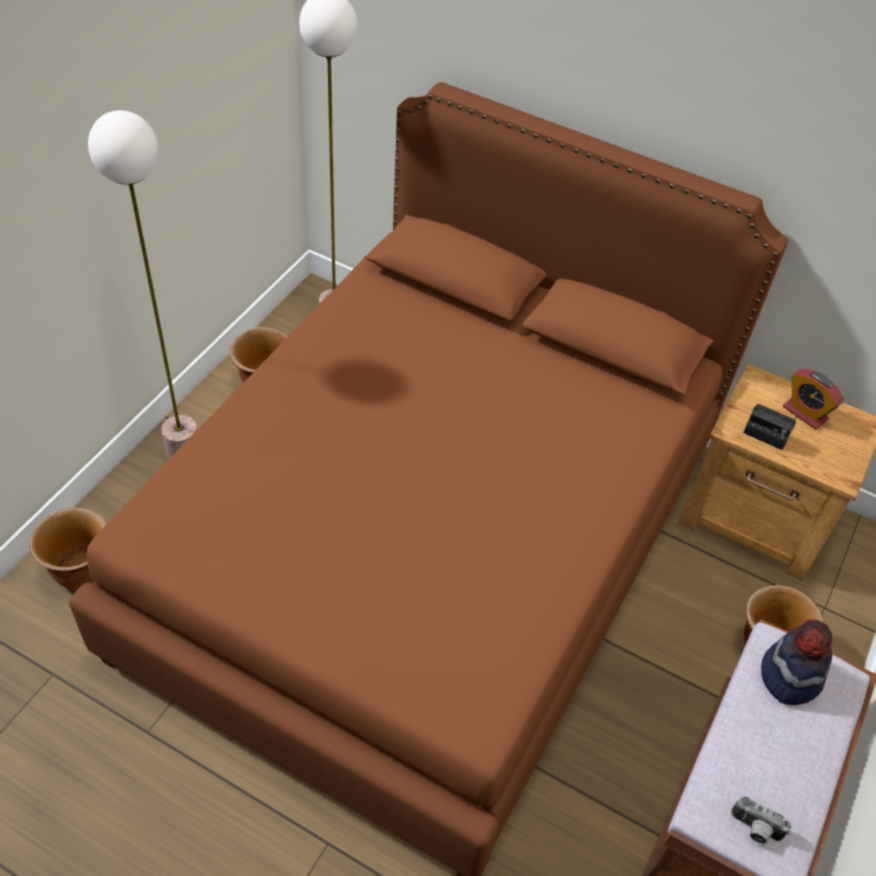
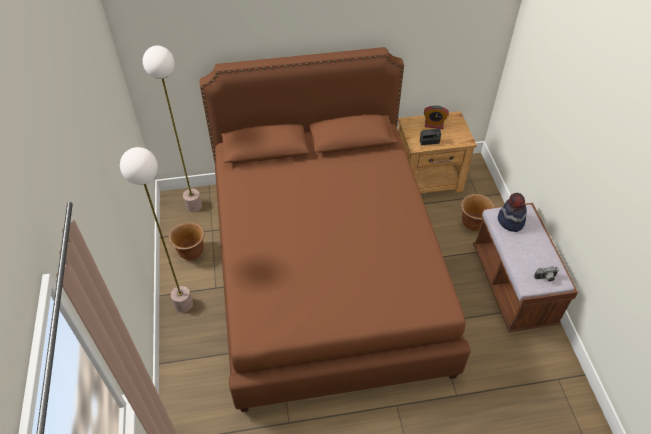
camera: 35 degrees left, 0 degrees up
(81, 571) = (192, 385): brown planter -> none

